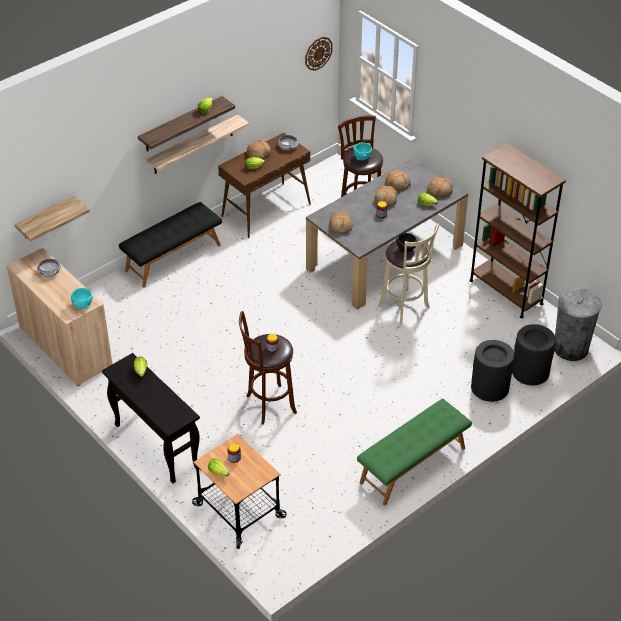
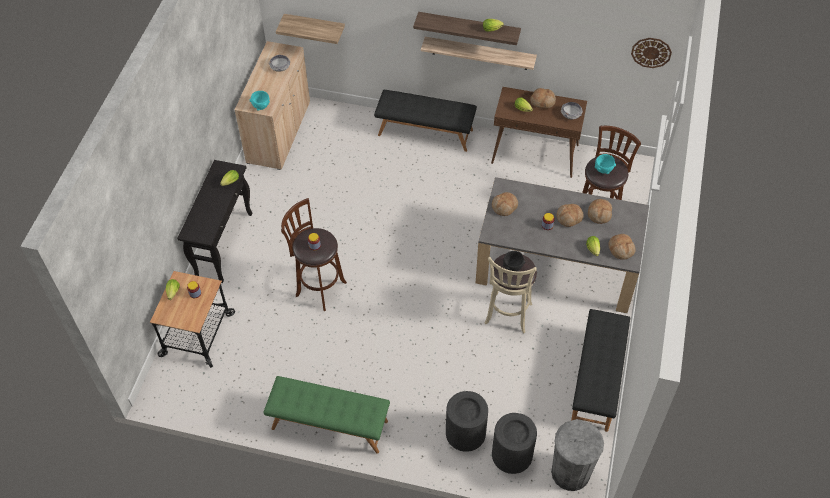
camera: 55 degrees right, 10 degrees up
(506, 292) = (597, 380): brown bookcase -> black bench

